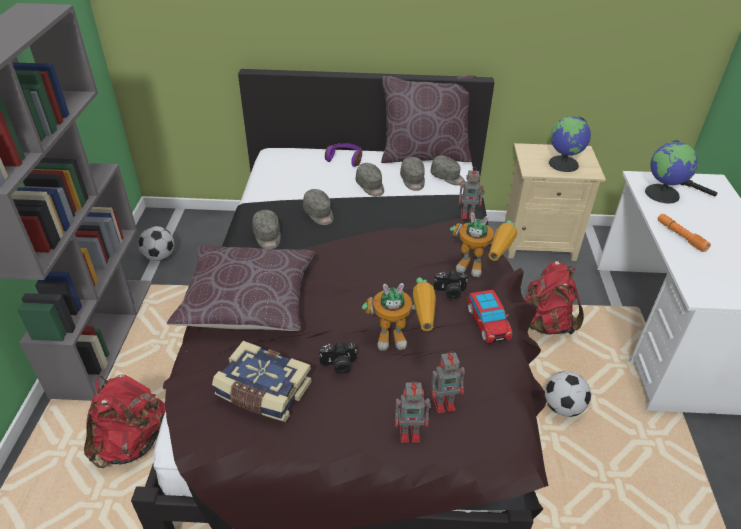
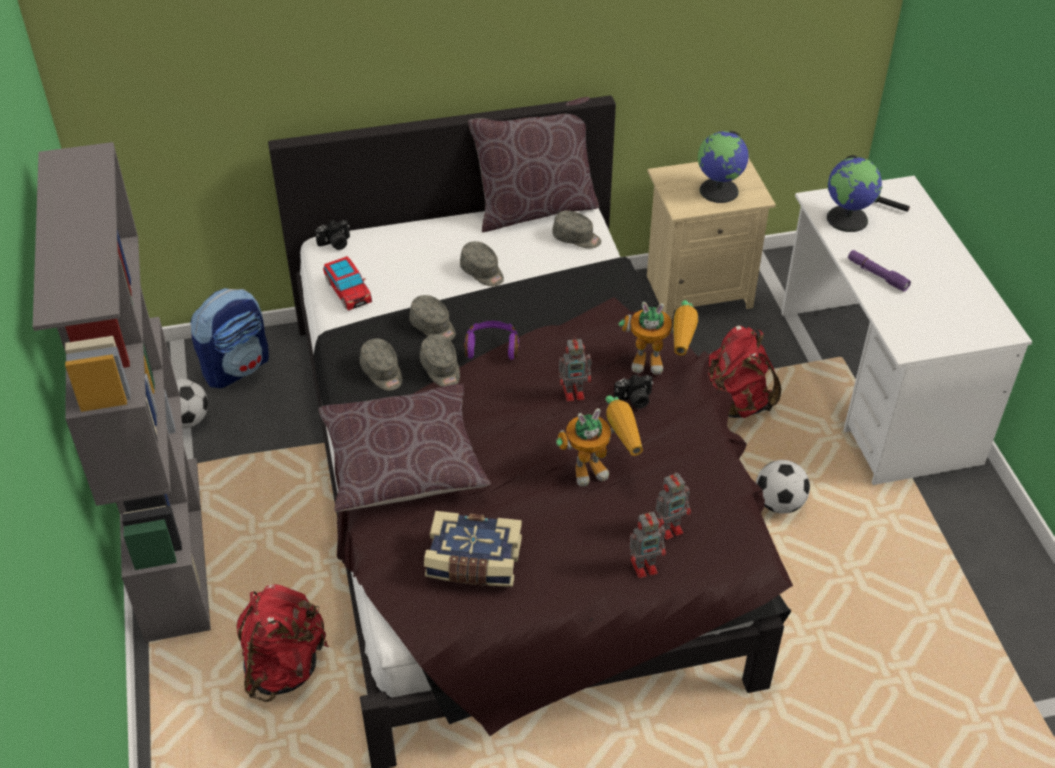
camera: 15 degrees left, 5 degrees up
(208, 231) = (237, 367): none -> backpack
(339, 365) = (543, 514): camera -> camera (335, 244)
(345, 159) = (431, 235): purple headphones -> purple headphones (492, 347)
(413, 180) = (534, 252): grey cap -> grey cap (441, 369)
(469, 214) = (622, 290): toy robot -> toy robot (575, 392)
(487, 322) = (687, 428): toy car -> toy car (348, 291)
(680, 236) = (877, 275): orange flashlight -> purple flashlight

